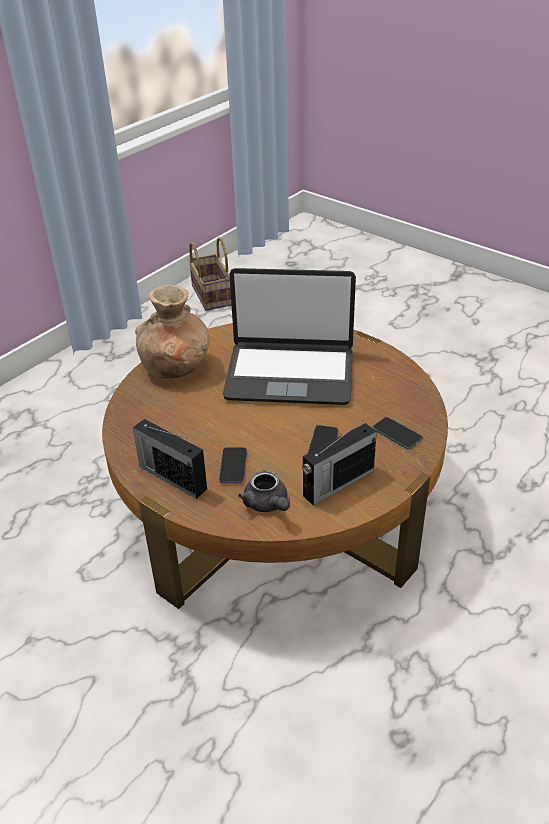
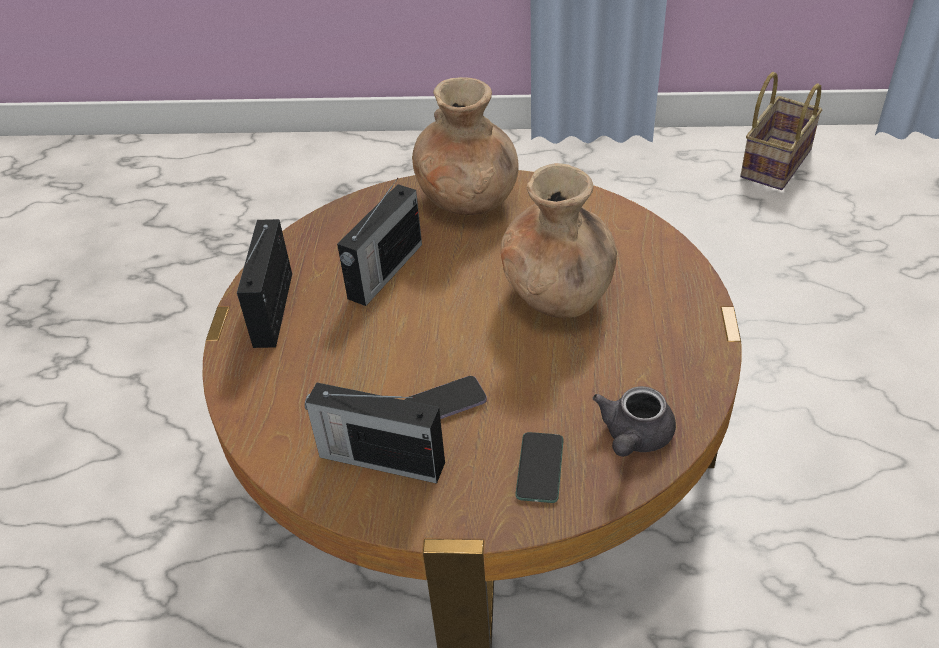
camera: 55 degrees right, 5 degrees up
(196, 422) = (384, 272): none -> radio
(233, 467) = (332, 346): phone -> none
(267, 504) = (288, 414): grey teapot -> grey teapot (634, 437)
(290, 374) = (558, 294): laptop -> brown vase

